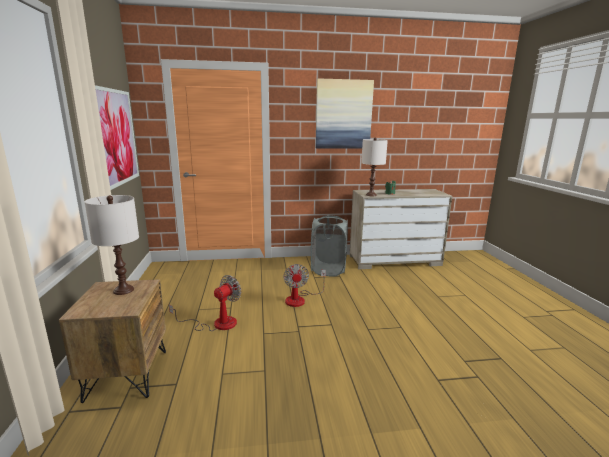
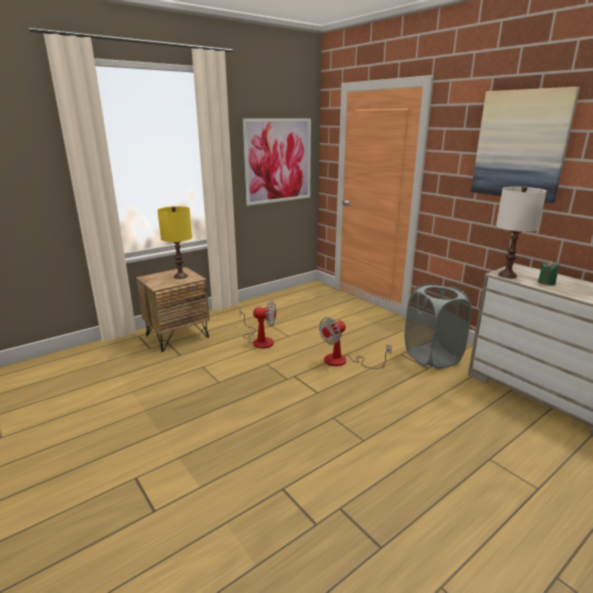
camera: 60 degrees right, 5 degrees up
(123, 290) = (181, 276): white table lamp -> yellow table lamp

